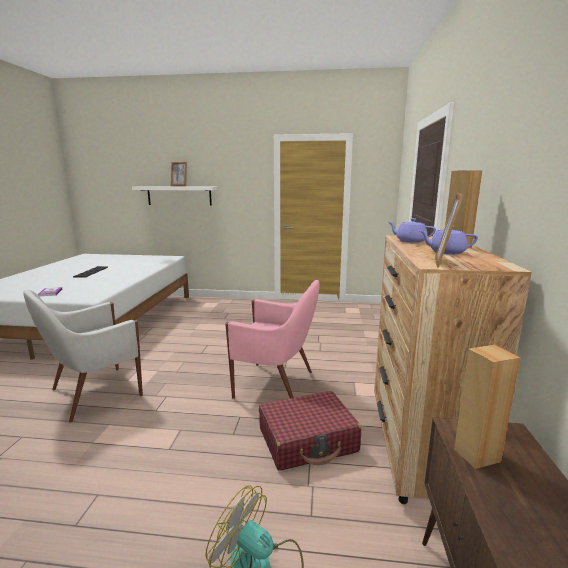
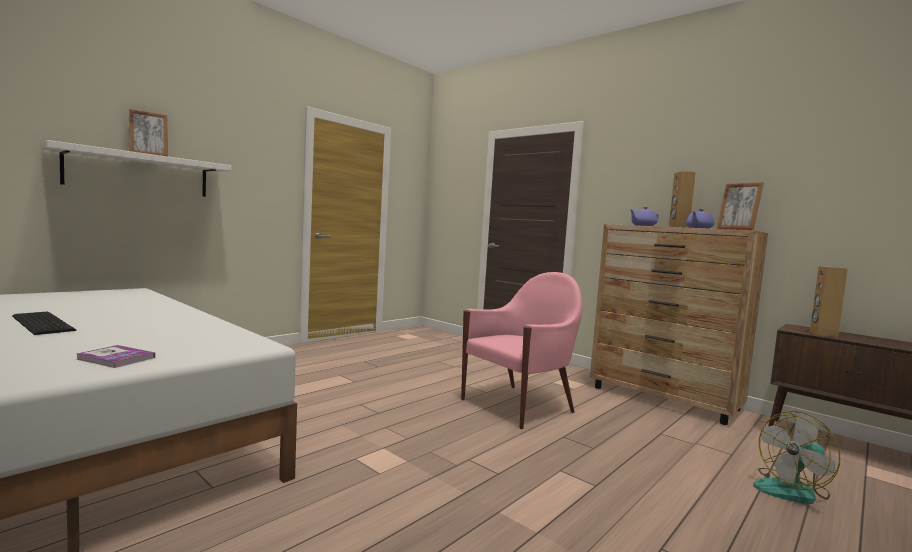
camera: 55 degrees left, 10 degrees down
(94, 393) = (382, 506): white armchair -> none
(308, 440) = (630, 424): red suitcase -> none

